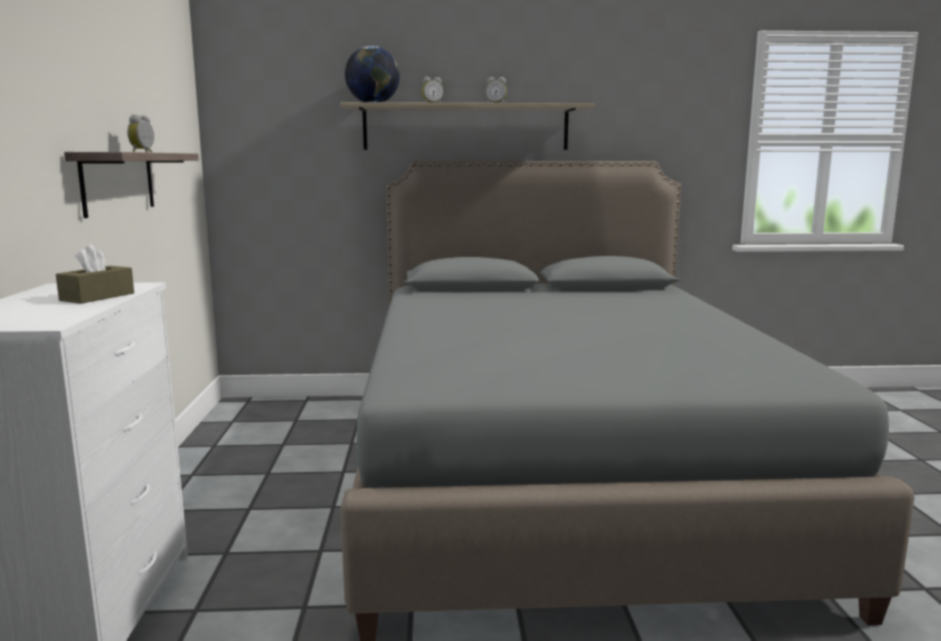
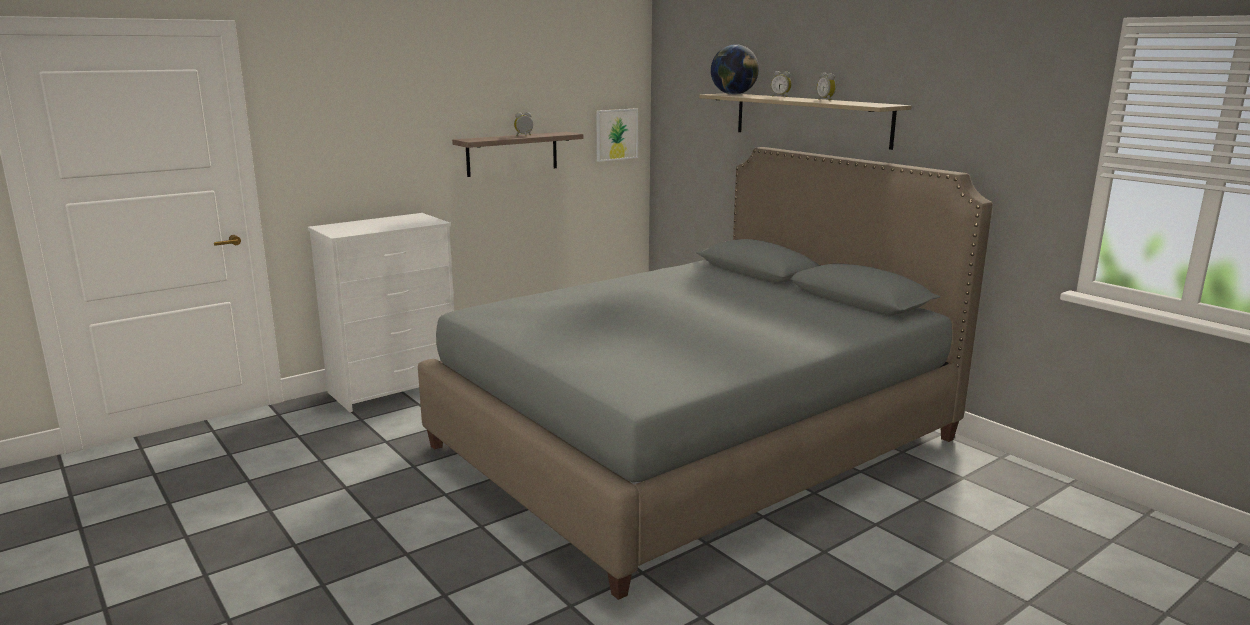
camera: 55 degrees right, 5 degrees up
(97, 297) = (399, 225): brown tissue box -> none
(185, 163) = (616, 134): none -> picture

